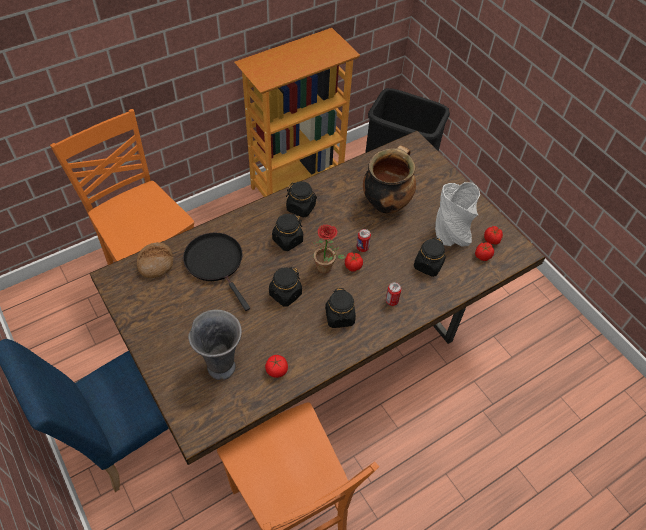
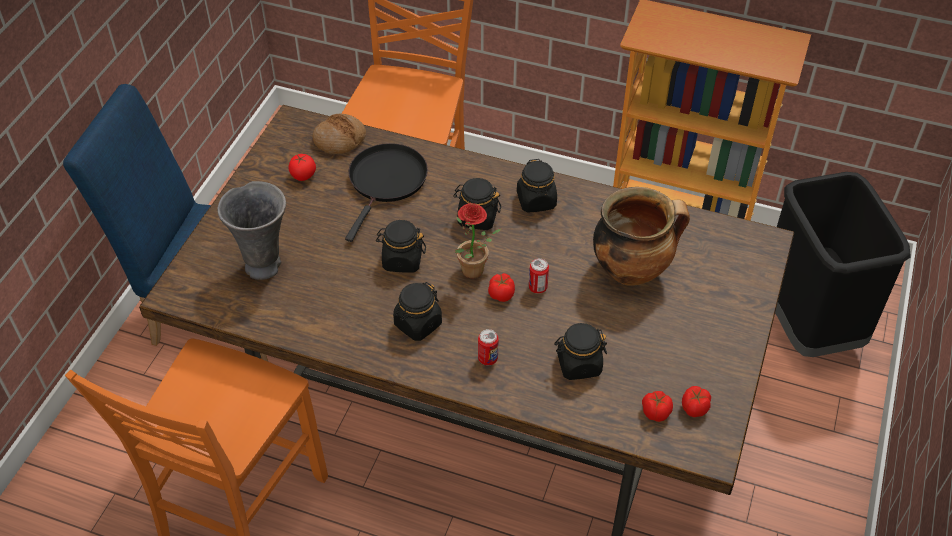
camera: 55 degrees right, 5 degrees down
(276, 370) = (298, 312): tomato -> tomato (303, 175)
(451, 234) = (655, 360): grey vase -> none

